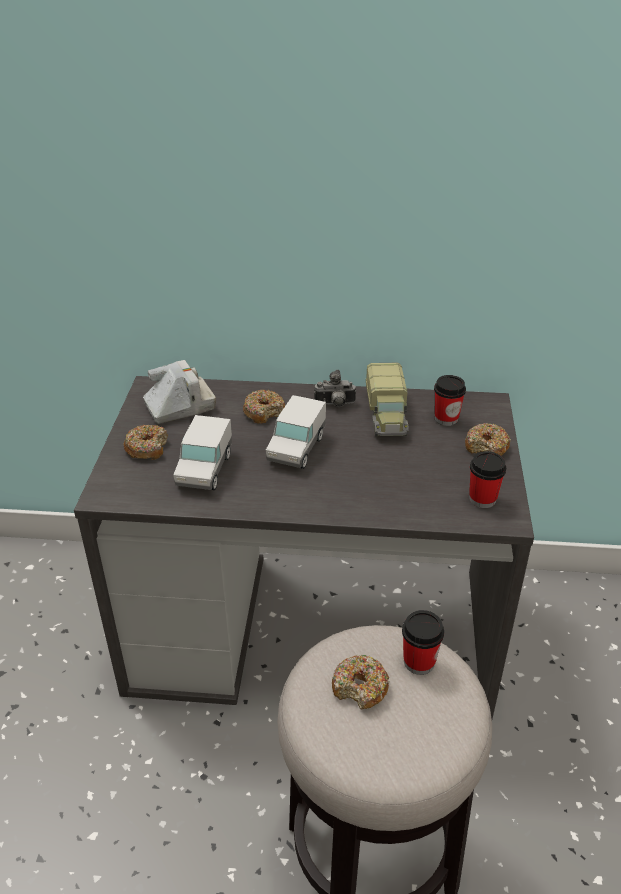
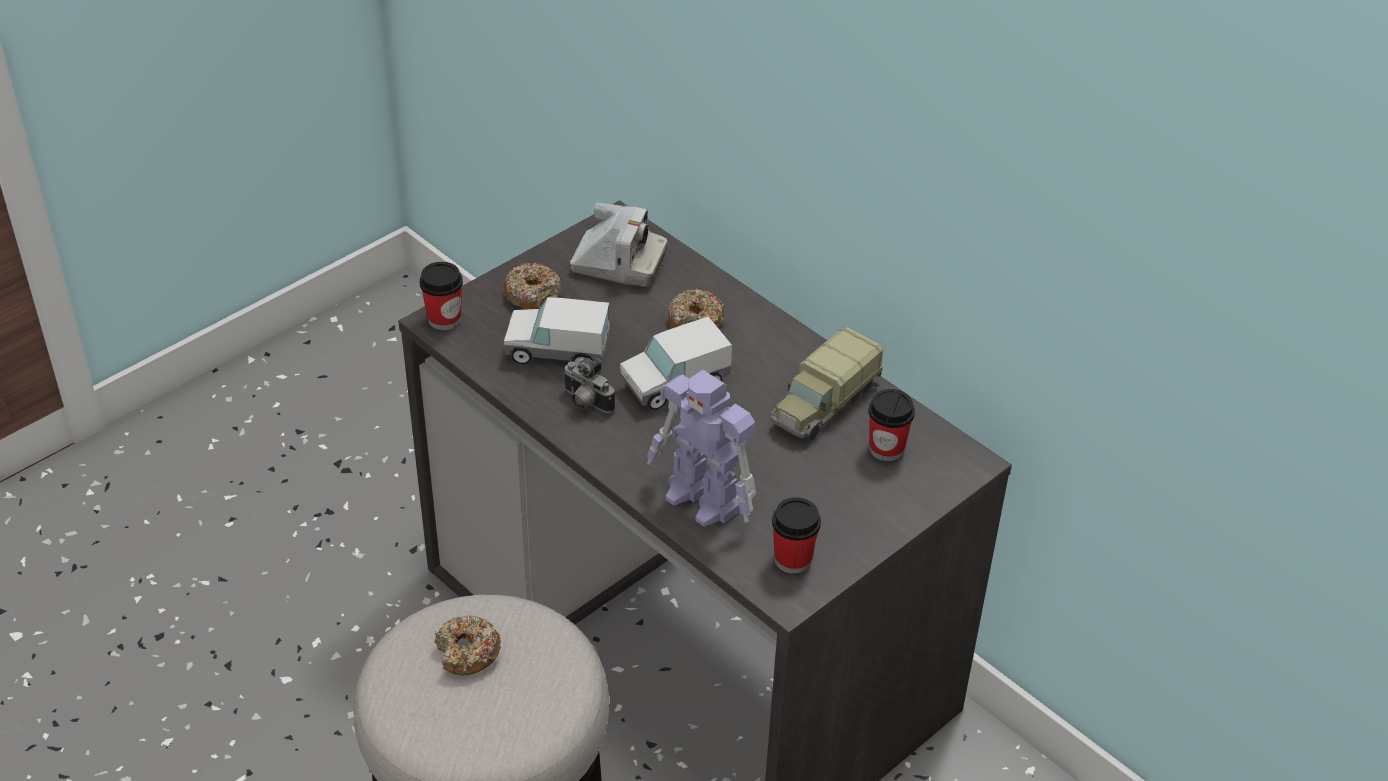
camera: 40 degrees right, 5 degrees up
(205, 470) = (558, 351): toy truck -> toy truck turned 45 degrees clockwise
(335, 405) = (783, 357): camera -> camera (585, 403)
(396, 498) = (704, 501): none -> toy robot
(419, 661) = (547, 670): cup -> cup (444, 319)
(486, 447) = (883, 509): donut -> none

